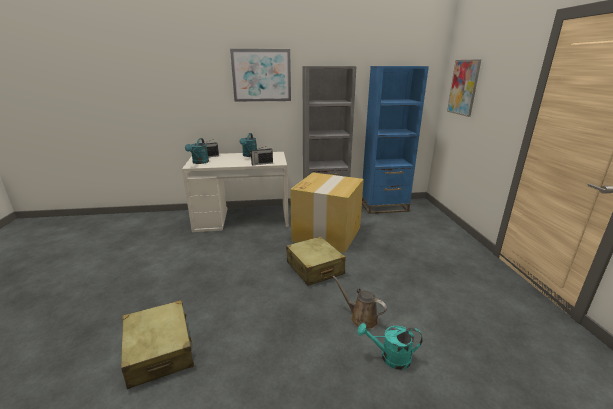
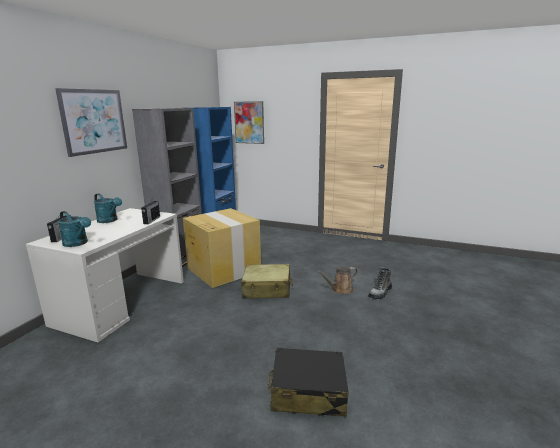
camera: 60 degrees left, 5 degrees down
(160, 351) = (308, 392): beige suitcase -> black suitcase
(390, 357) = (380, 293): turquoise watering can -> boot

